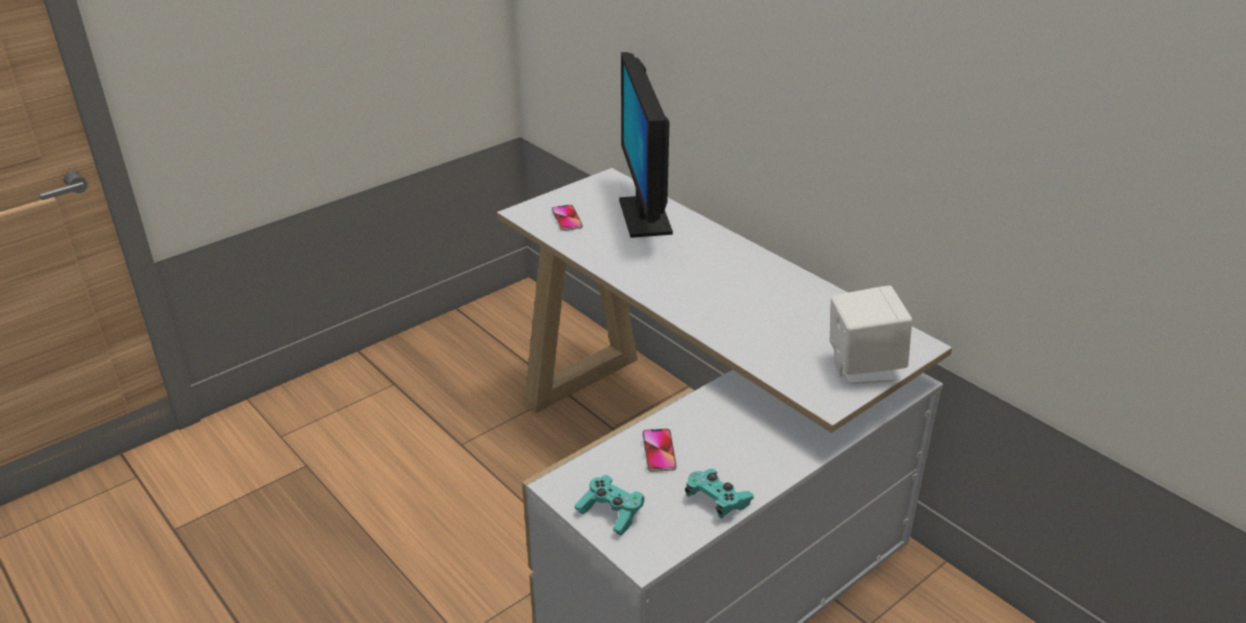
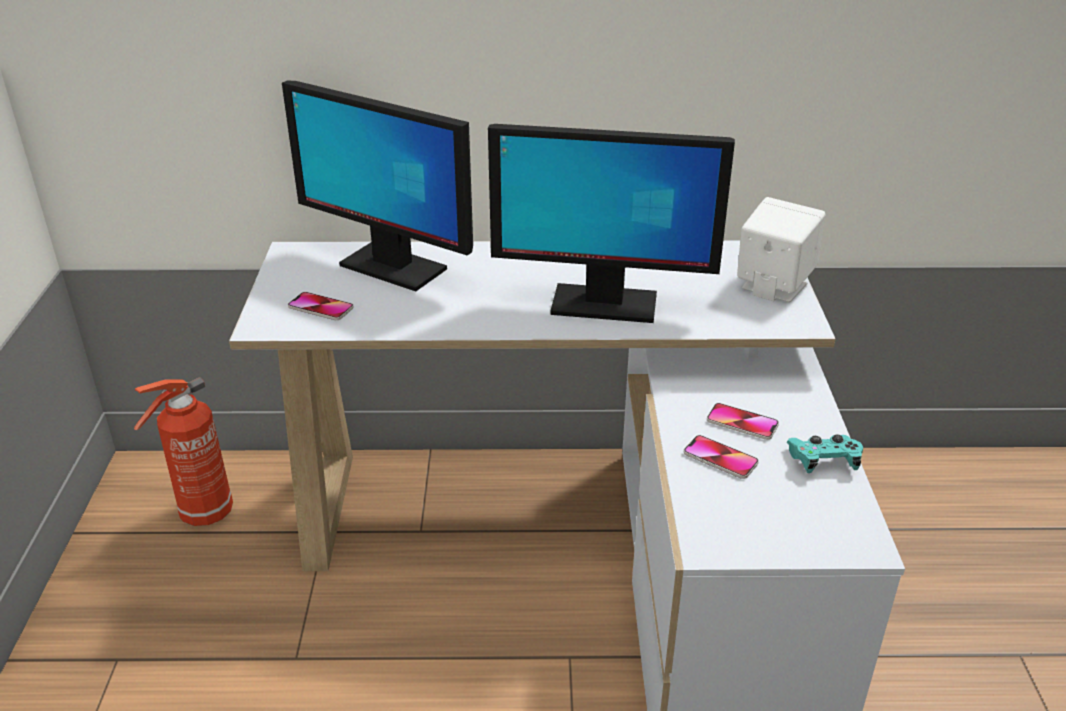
camera: 50 degrees left, 0 degrees up
(521, 339) = (203, 514): none -> fire extinguisher
(611, 513) = (782, 533): turquoise game controller -> none
(713, 443) = (742, 423): none -> phone
(721, 308) = (603, 304): none -> monitor

